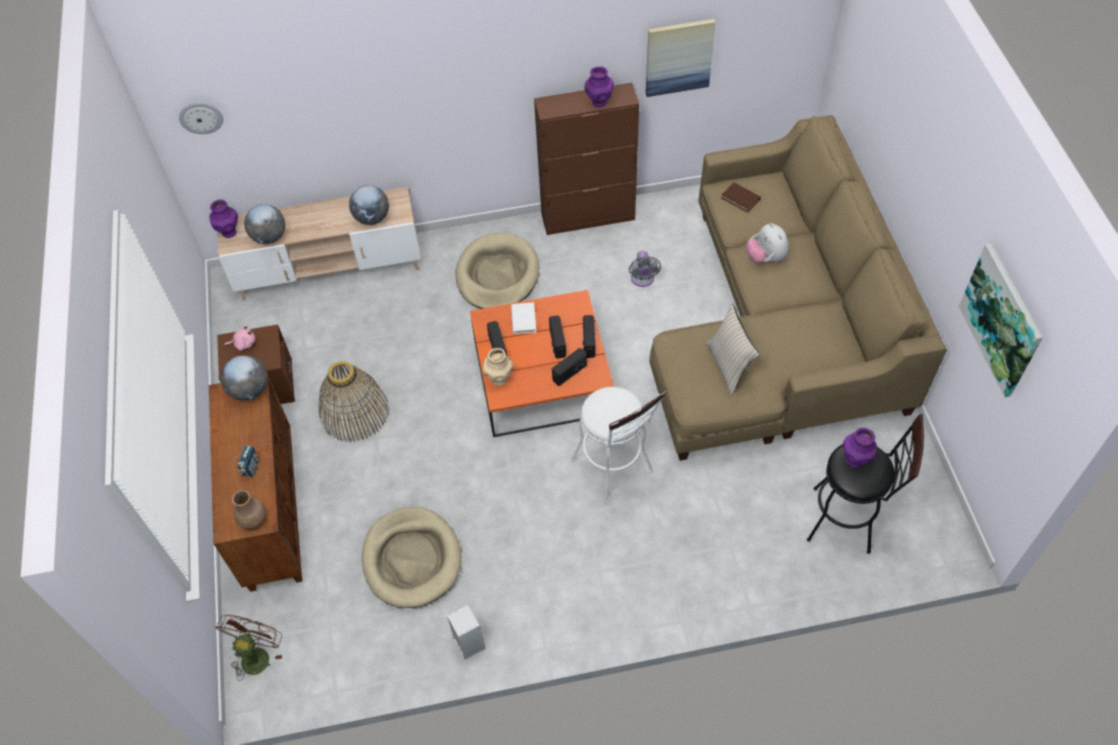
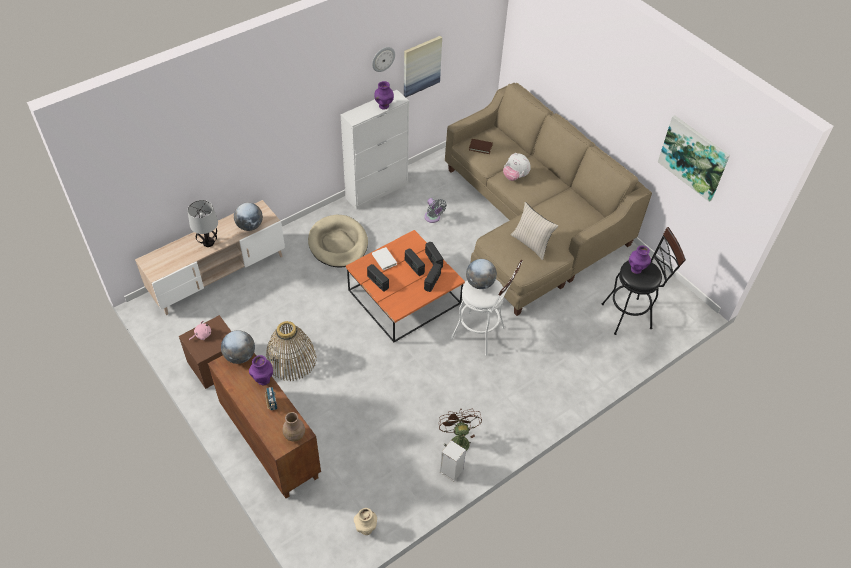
camera: 30 degrees left, 5 degrees down
(201, 117) = (126, 181): wall clock -> wall clock (383, 59)
(229, 232) = (150, 265): purple vase -> purple vase (263, 380)
(256, 654) = (314, 536): brown fan -> brown fan (458, 440)
(269, 237) = (182, 260): globe -> globe (480, 283)
(311, 224) = (208, 242): none -> table lamp
(412, 559) = (384, 435): beige dog bed -> none
(499, 379) = (390, 300): beige vase -> beige vase (366, 529)
(588, 217) = (377, 191): brown cabinet -> white cabinet

